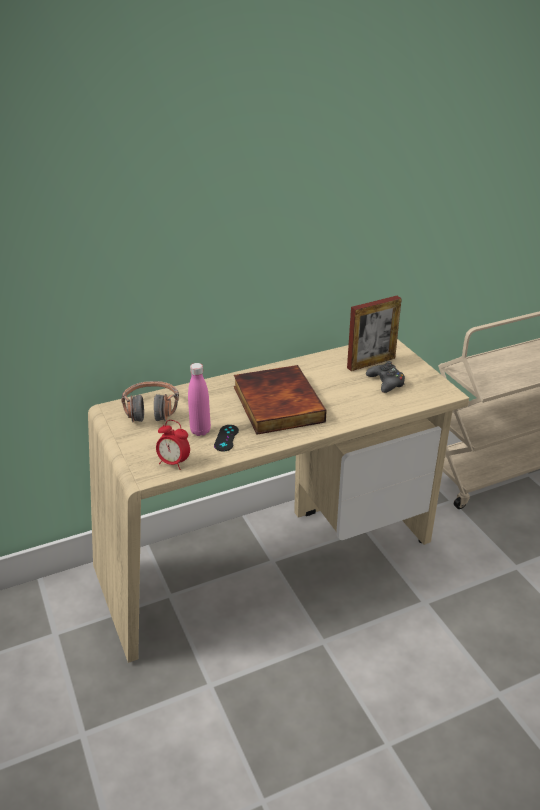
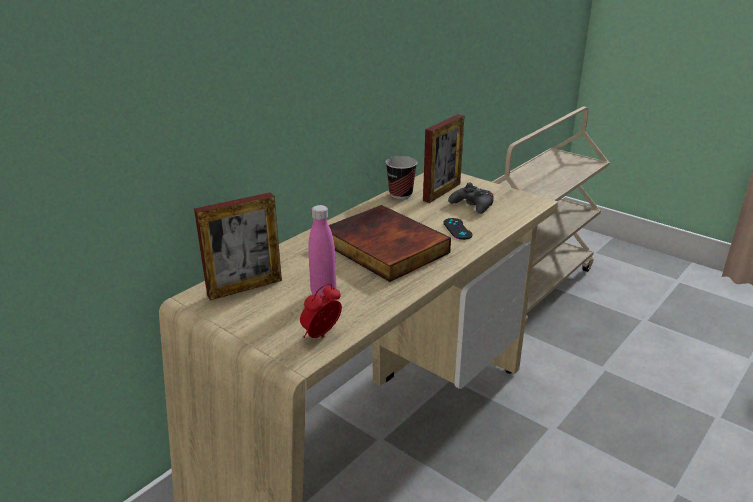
camera: 25 degrees left, 5 degrees down
(151, 410) = (245, 288): headphones -> picture frame
(173, 463) = (321, 336): alarm clock -> alarm clock turned 135 degrees clockwise
(226, 438) = (360, 294): black game controller -> black game controller (457, 229)
(333, 357) = (400, 194): none -> cup

